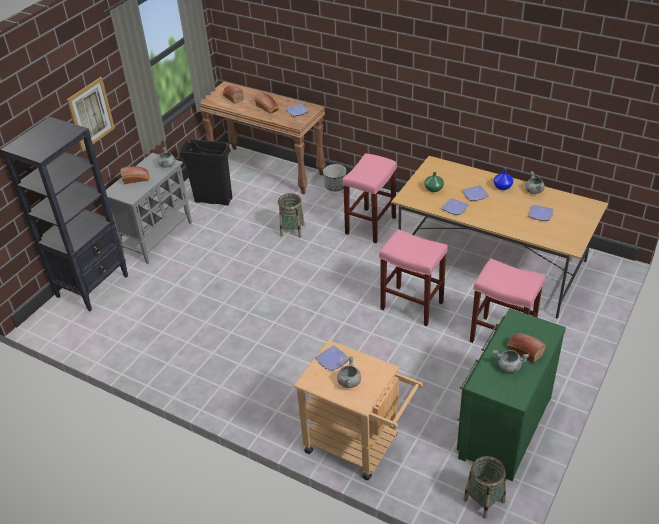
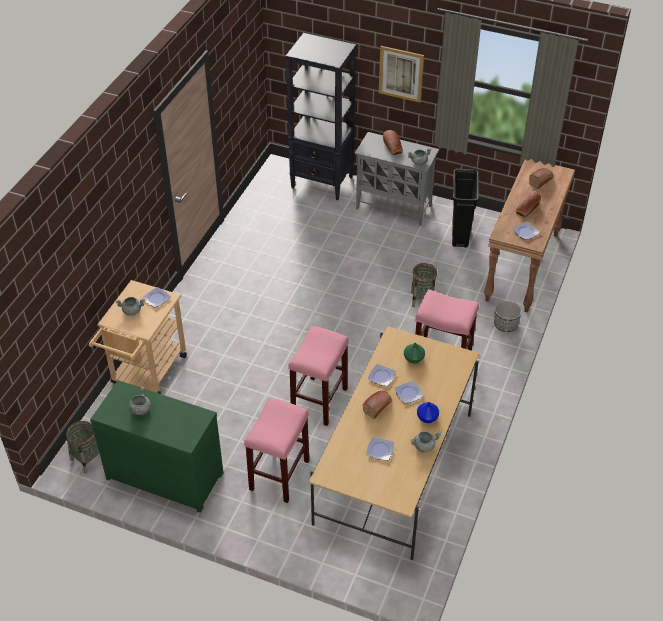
camera: 80 degrees right, 5 degrees up
(524, 351) = (159, 420): bread -> bread (378, 406)

